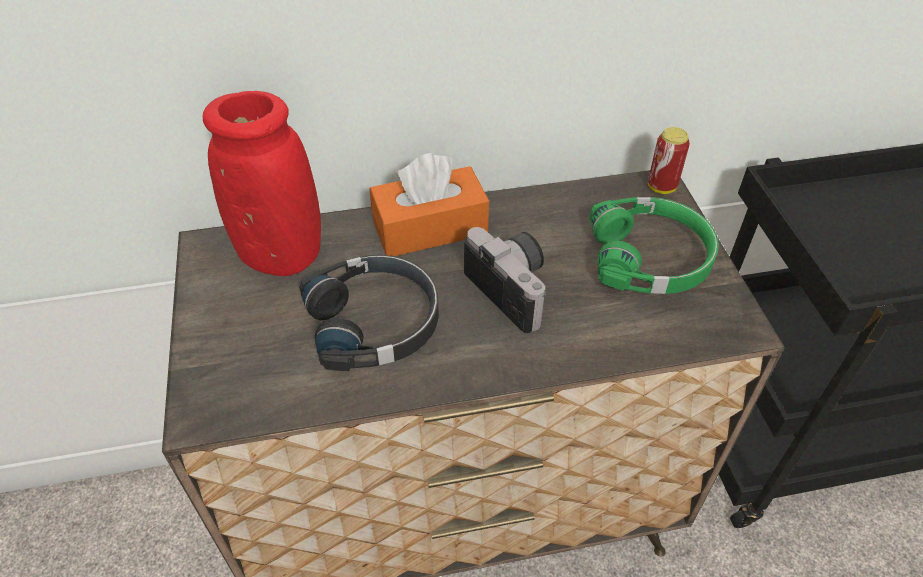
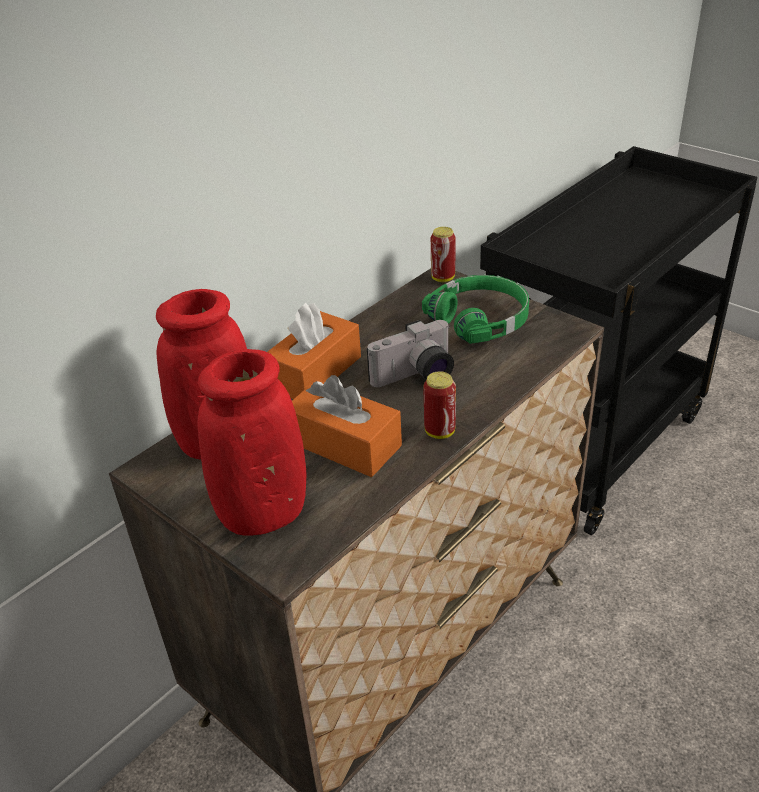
camera: 35 degrees left, 10 degrees down
(239, 350) = (263, 513): none -> red vase
(375, 322) = (344, 444): black headphones -> orange tissue box
(472, 366) = (439, 432): none -> can
(515, 289) = (416, 377): camera -> camera turned 135 degrees clockwise

